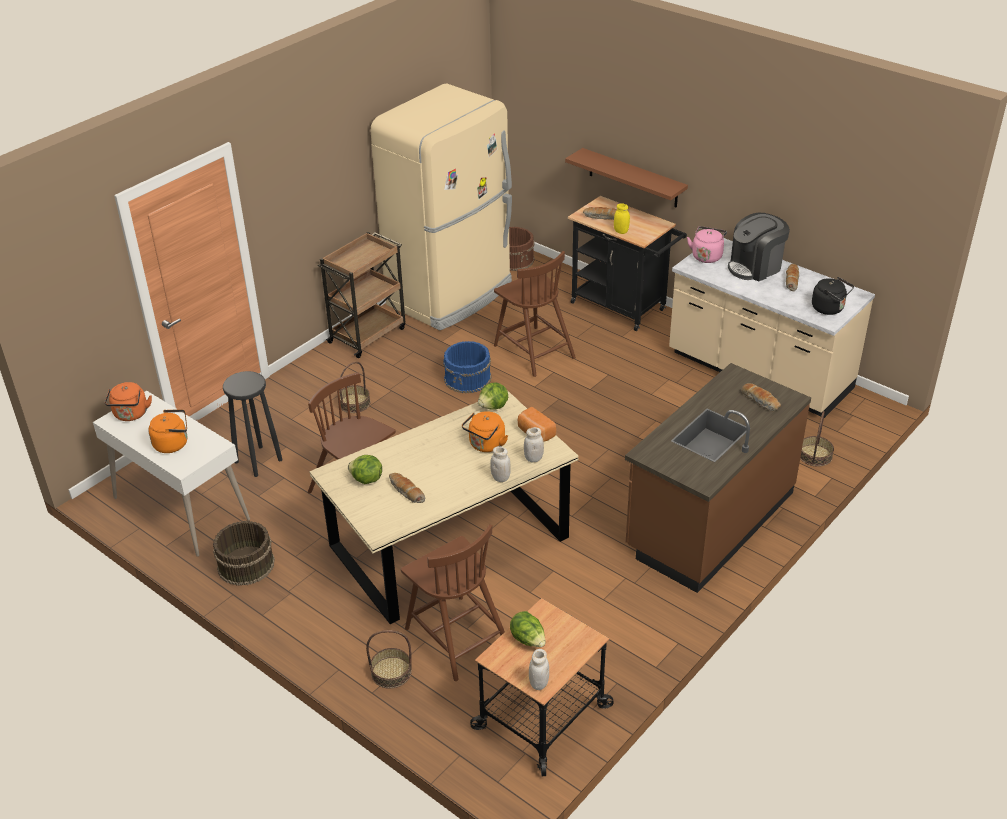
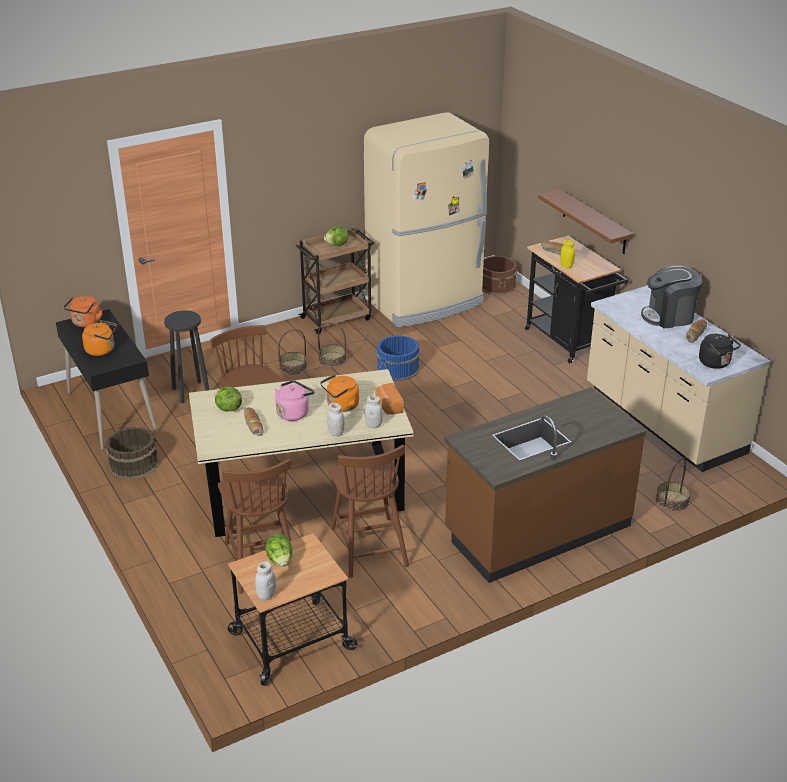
camera: 20 degrees right, 5 degrees down
(180, 509) = (111, 413): white desk -> black desk
(391, 672) = (193, 573): basket -> basket (332, 359)
(493, 407) = (368, 379): lettuce -> lettuce (337, 245)
(533, 351) = (468, 360): brown chair -> brown chair (369, 546)
(707, 256) = (629, 299): pink kettle -> pink kettle (294, 413)
(760, 401) = (596, 422): bread -> none

